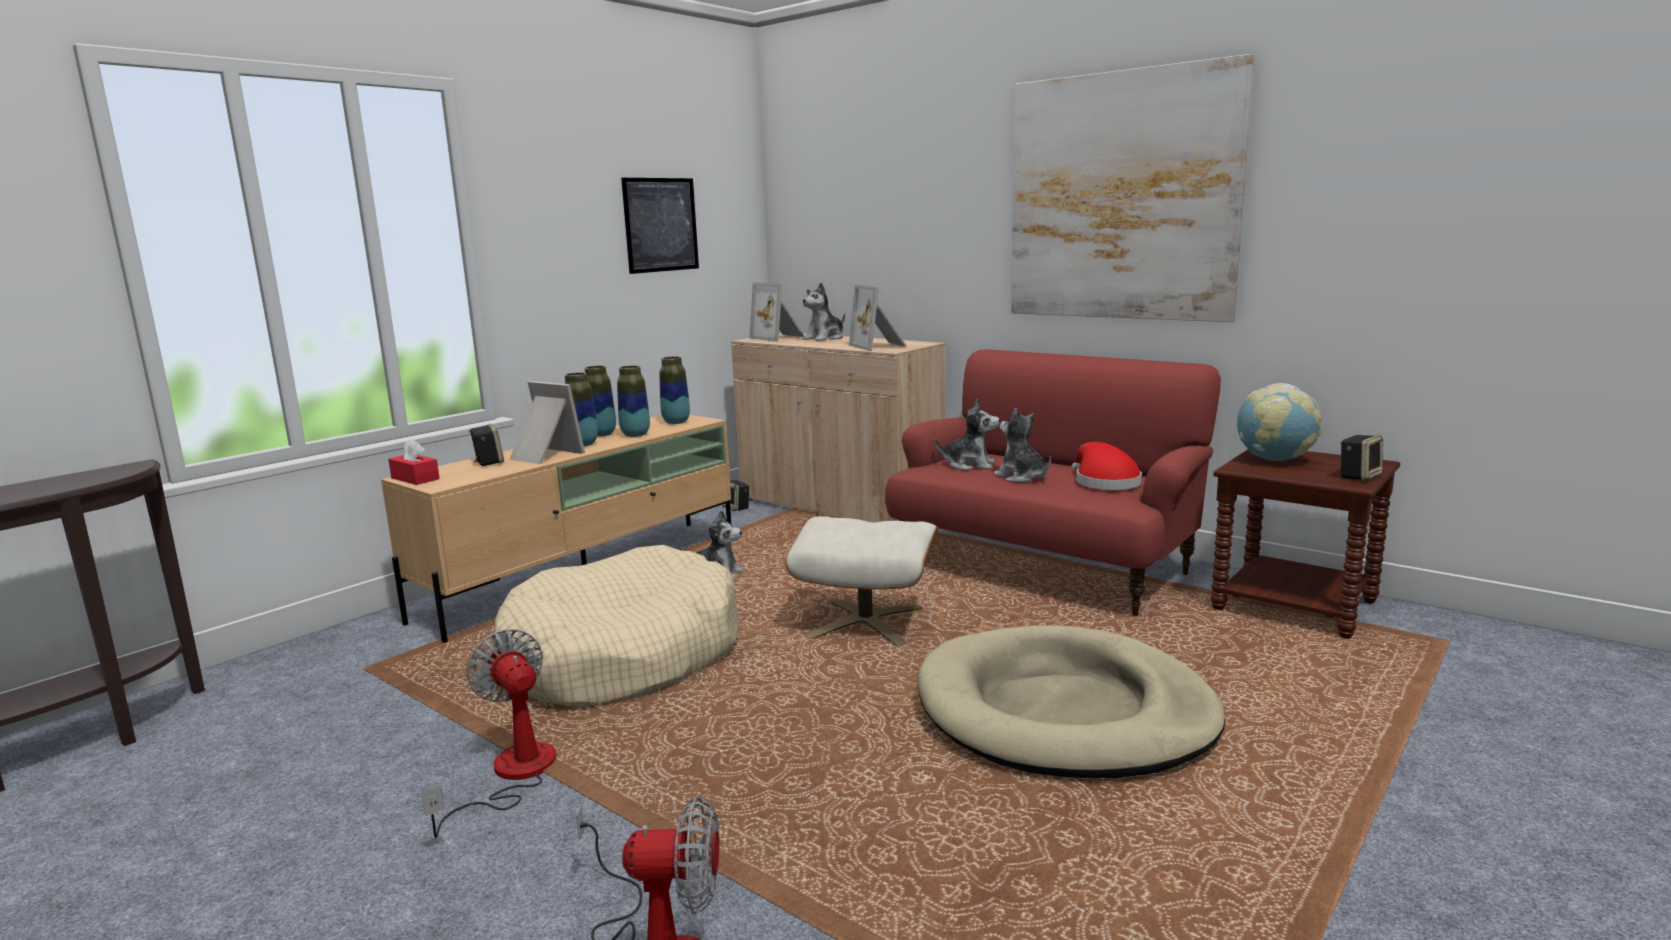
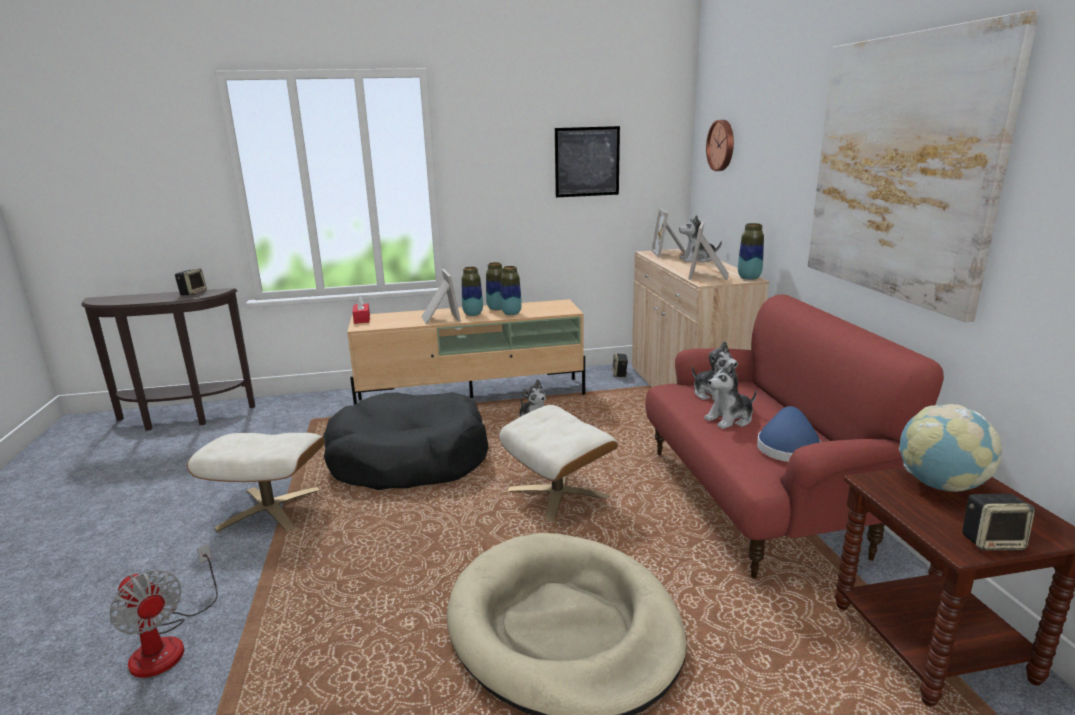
camera: 40 degrees right, 5 degrees up
(488, 462) = (409, 316): speaker -> speaker (193, 293)
(511, 776) = (269, 509): fan -> beige ottoman
(622, 656) = (408, 459): beige dog bed -> black dog bed
(676, 422) = (552, 308): vase -> vase (749, 278)
(828, 200) = (722, 145): none -> wall clock
(1021, 477) = (730, 419): plush toy -> plush toy turned 120 degrees counterclockwise
(1104, 482) = (787, 447): red hat -> blue hat

